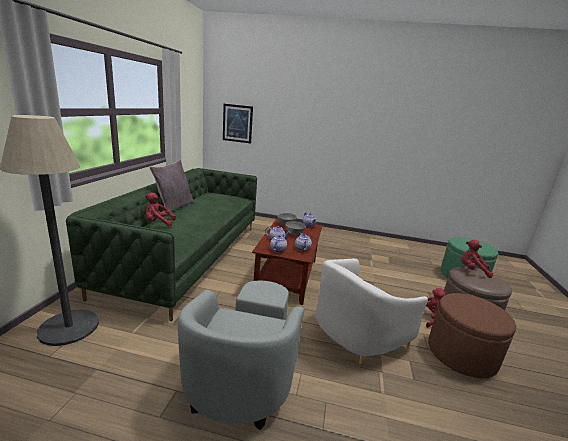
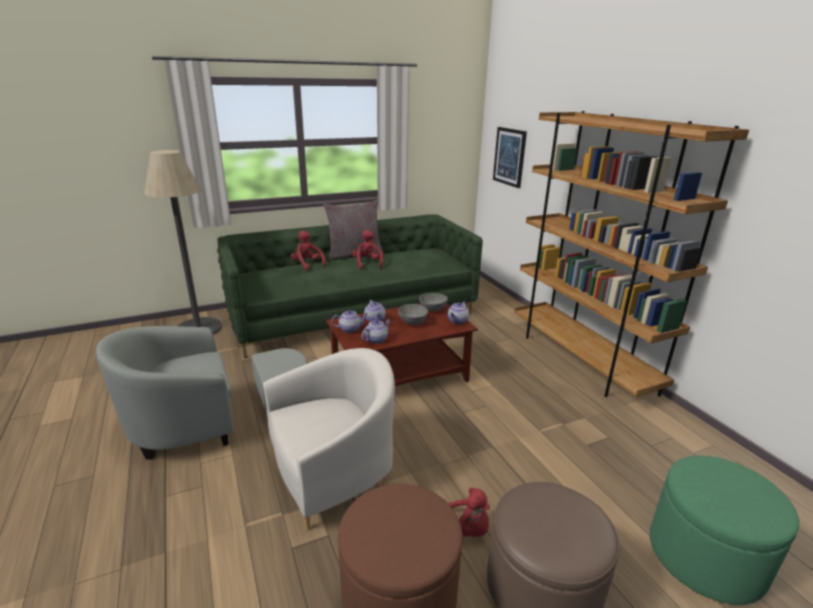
camera: 55 degrees right, 5 degrees up
(329, 232) = (581, 359): none -> brown bookcase
(356, 336) = (333, 472): white armchair -> white armchair turned 135 degrees clockwise
(472, 270) = (567, 505): red plush toy -> red plush toy (367, 264)

